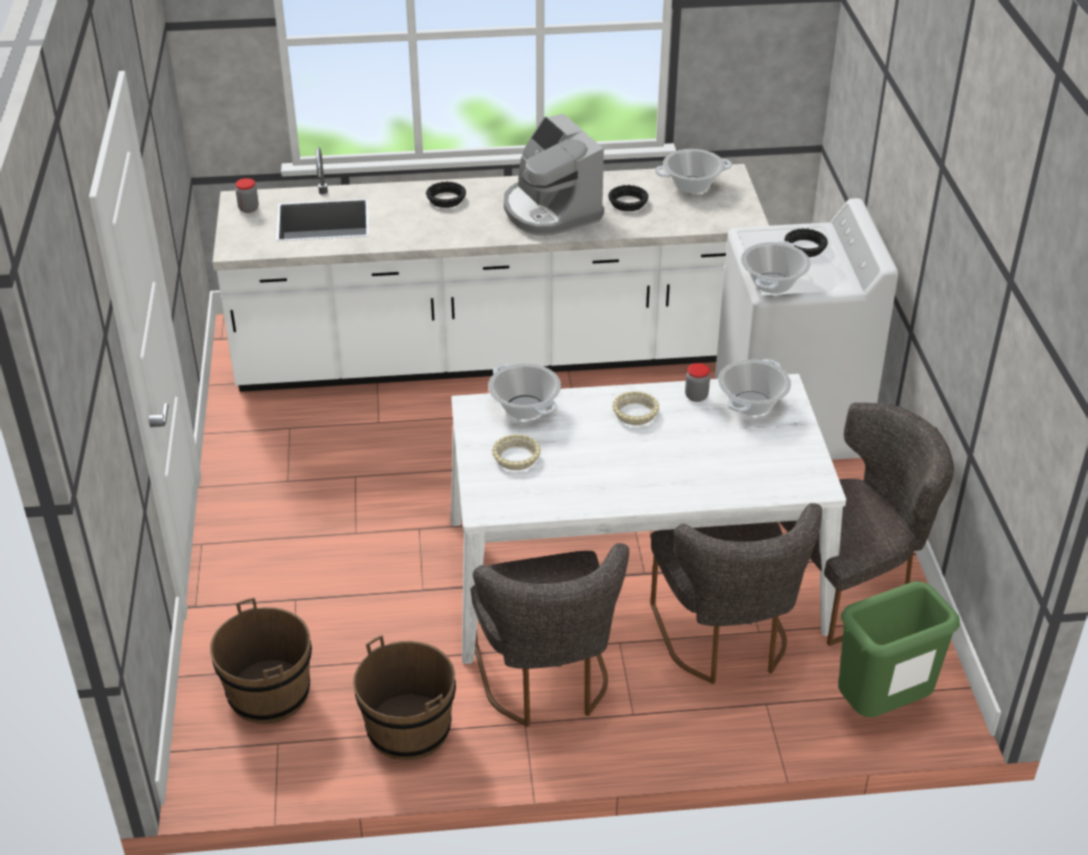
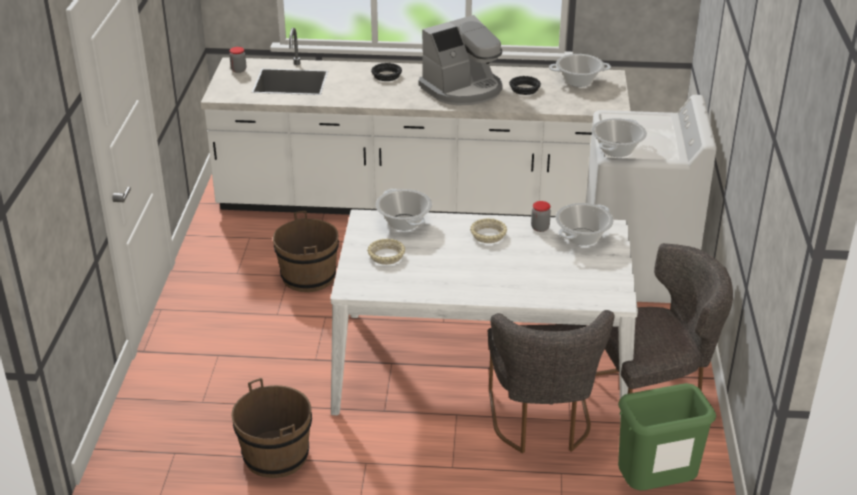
camera: 10 degrees right, 5 degrees down
(268, 693) = (178, 417): brown bucket -> brown bucket (308, 276)
(546, 681) = (391, 435): grey chair -> none
(550, 210) = (463, 89): coffee machine -> coffee machine turned 105 degrees counterclockwise
(805, 248) = (651, 128): black bowl -> none

